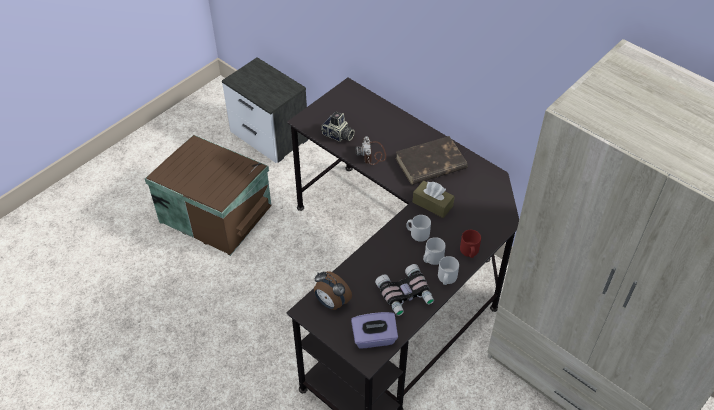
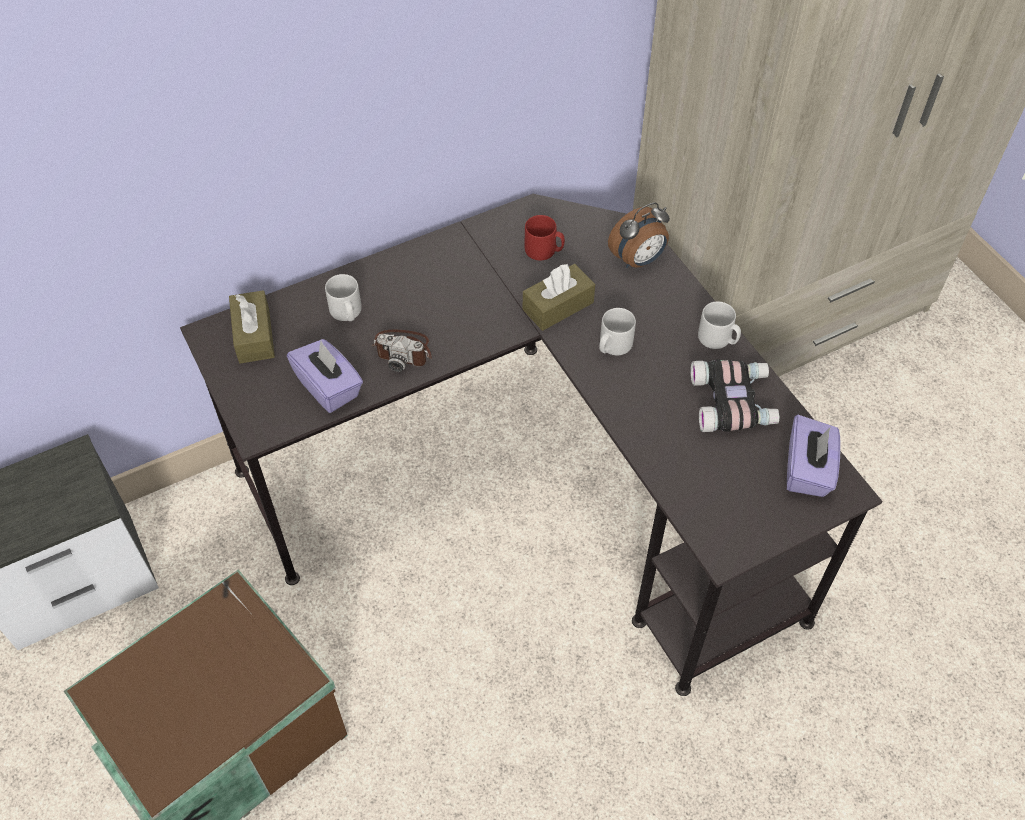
camera: 70 degrees left, 5 degrees up
(331, 303) = (718, 510): alarm clock -> alarm clock (638, 260)
(338, 135) = (329, 387): camera -> purple tissue box
(355, 101) = (254, 335): none -> brown tissue box
(430, 164) = (467, 280): brown book -> none
(432, 259) = (672, 344): grey mug -> grey mug (347, 312)
(469, 251) = (675, 293): red mug -> red mug (544, 250)

